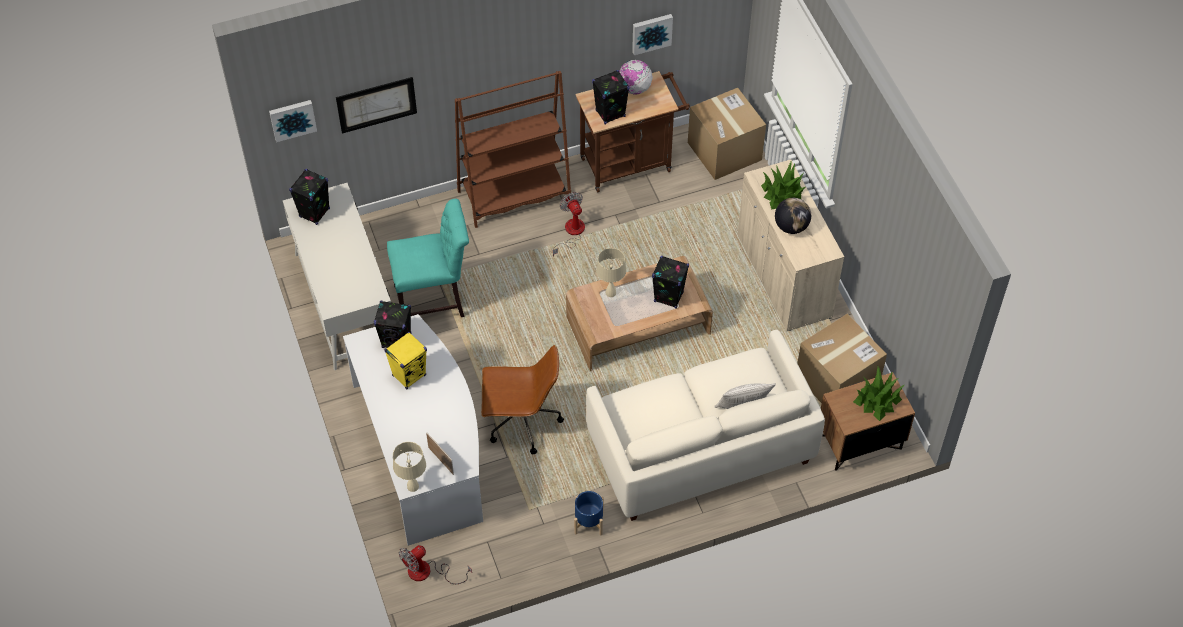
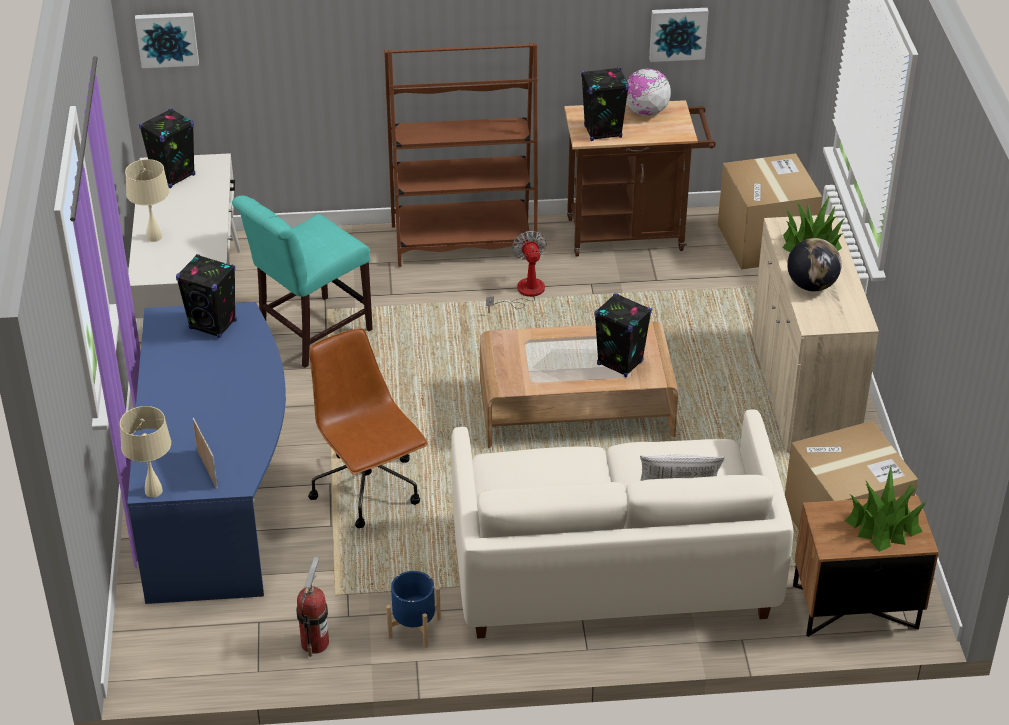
camera: 15 degrees right, 15 degrees down
(376, 104) = (284, 47): picture -> none
(409, 375) = (211, 365): yellow speaker -> none
(422, 450) = (218, 495): white desk -> blue desk
(428, 572) = (158, 642): fan -> none
(434, 301) = (309, 334): turquoise chair -> turquoise chair turned 135 degrees clockwise
(521, 422) = (368, 489): brown office chair -> brown office chair turned 135 degrees counterclockwise
(529, 548) = (315, 643): none -> fire extinguisher
(610, 293) = (540, 344): beige table lamp -> beige table lamp (154, 237)

